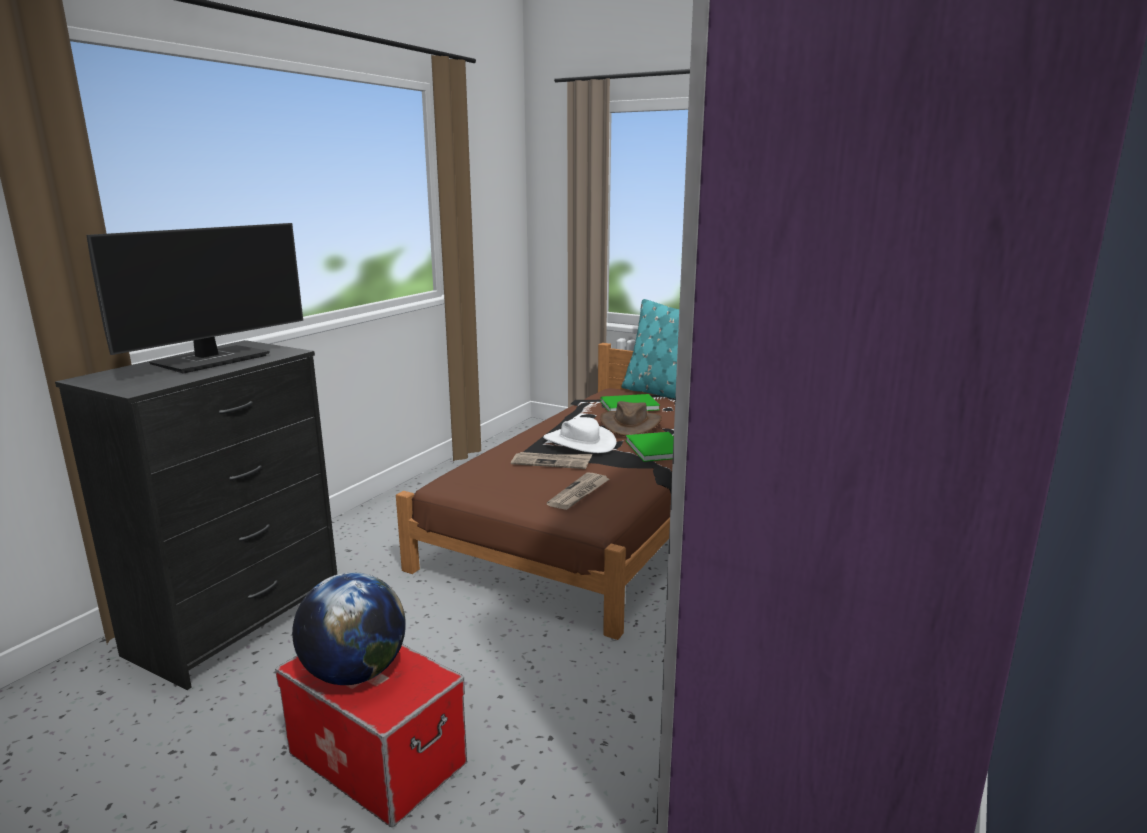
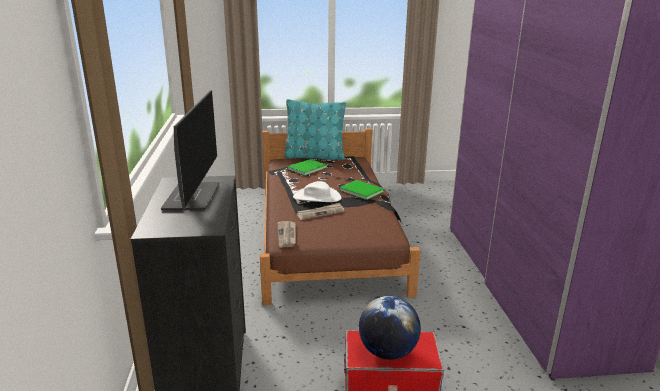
camera: 35 degrees left, 5 degrees up
(579, 493) = (362, 226): newspaper -> newspaper (287, 235)
(630, 424) = (326, 180): brown hat -> none

